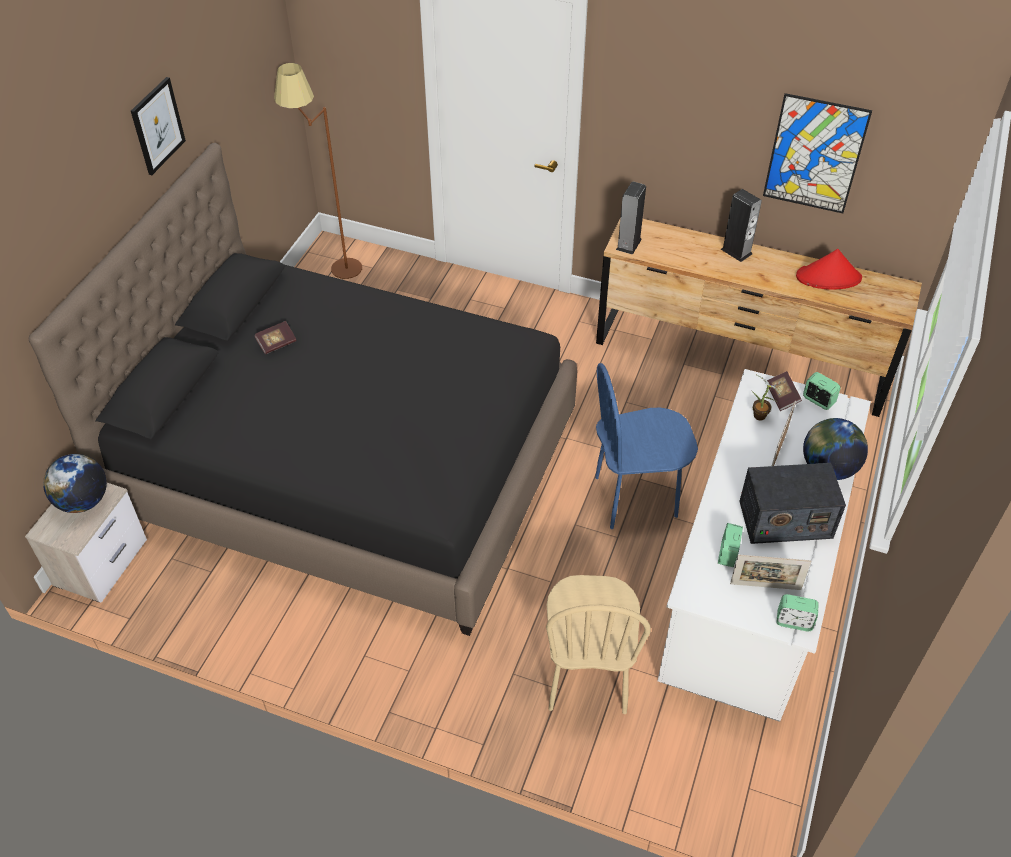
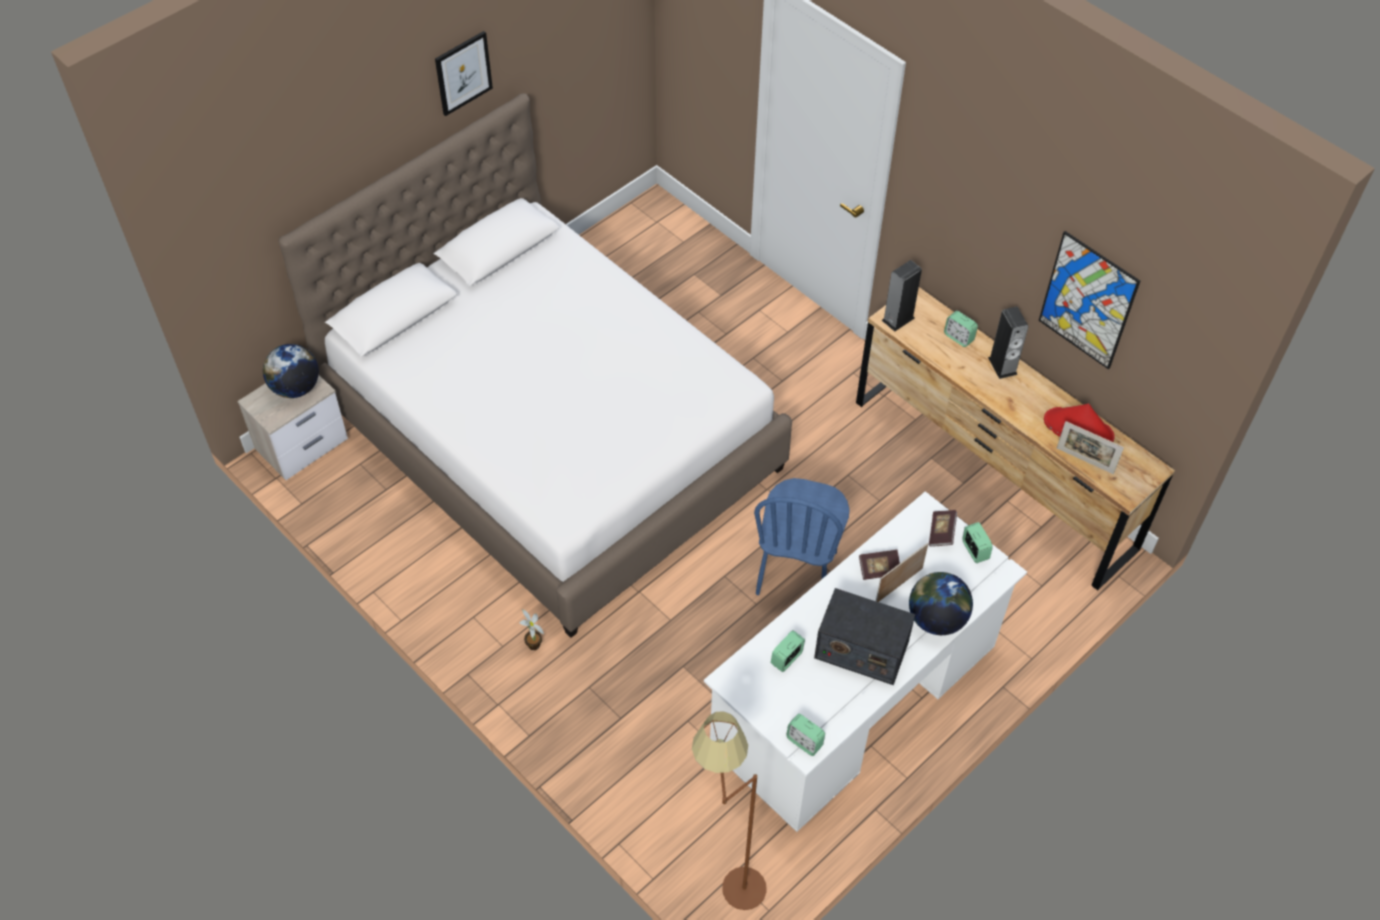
camera: 25 degrees right, 5 degrees up
(276, 343) = (514, 303): book -> book (879, 569)
(332, 267) = (645, 227): brown floor lamp -> brown floor lamp (726, 877)
(348, 464) = (553, 436): black bed -> white bed
(587, 676) = (651, 718): beige chair -> none
(635, 497) = (797, 573): blue chair -> blue chair turned 90 degrees counterclockwise
(687, 242) = (958, 337): none -> alarm clock
(760, 417) = (906, 545): potted plant -> potted plant (533, 647)
(765, 586) = (800, 701): picture frame -> picture frame (1084, 460)

